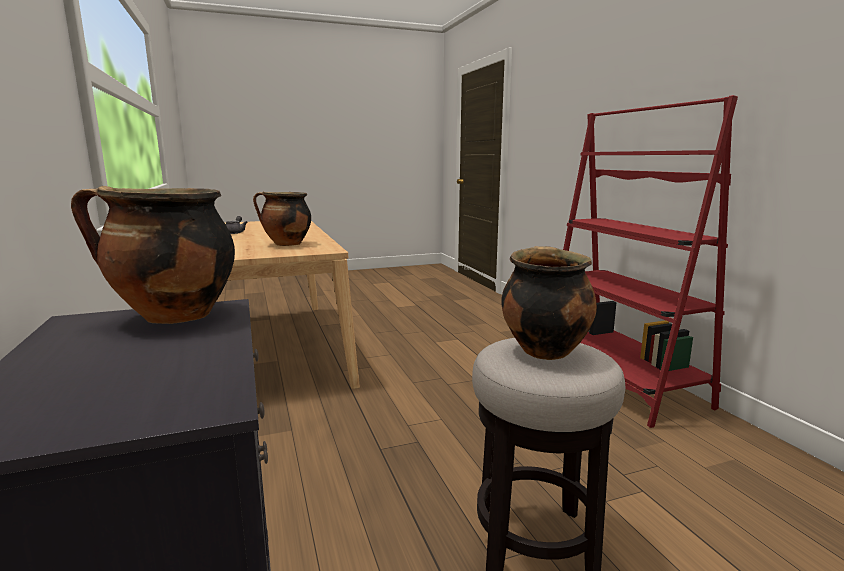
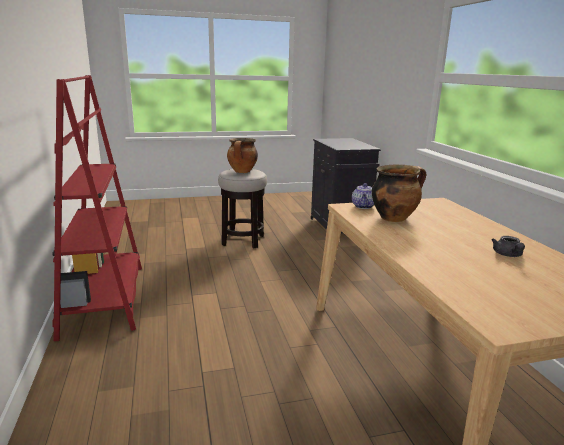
camera: 175 degrees left, 5 degrees up
(173, 317) = (348, 147): cooking pot -> none
(307, 251) = (363, 206): none -> teapot

